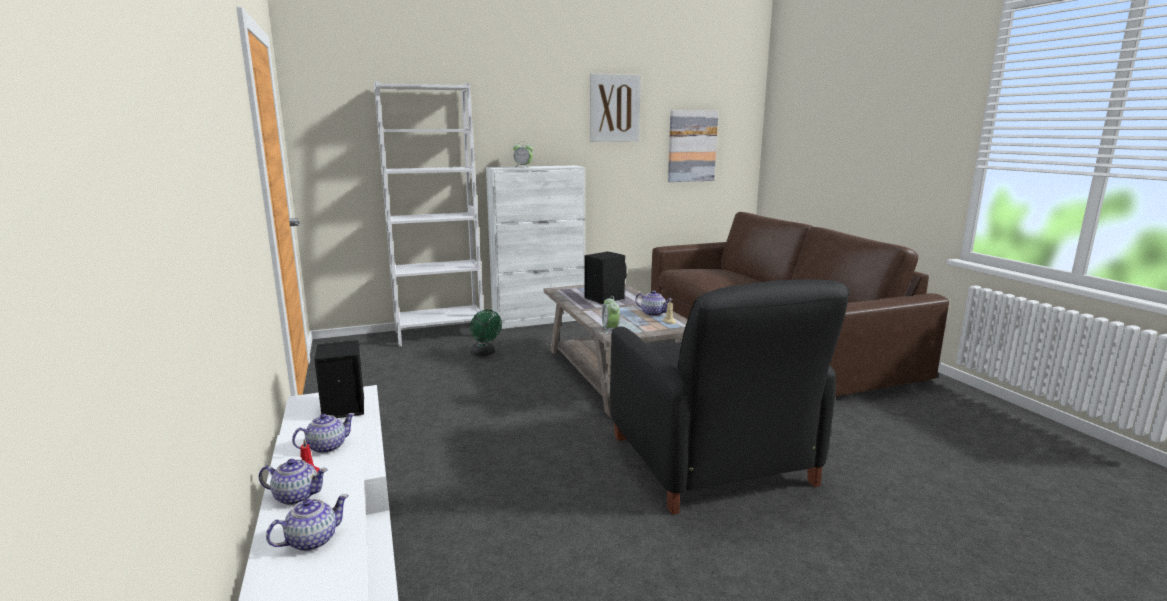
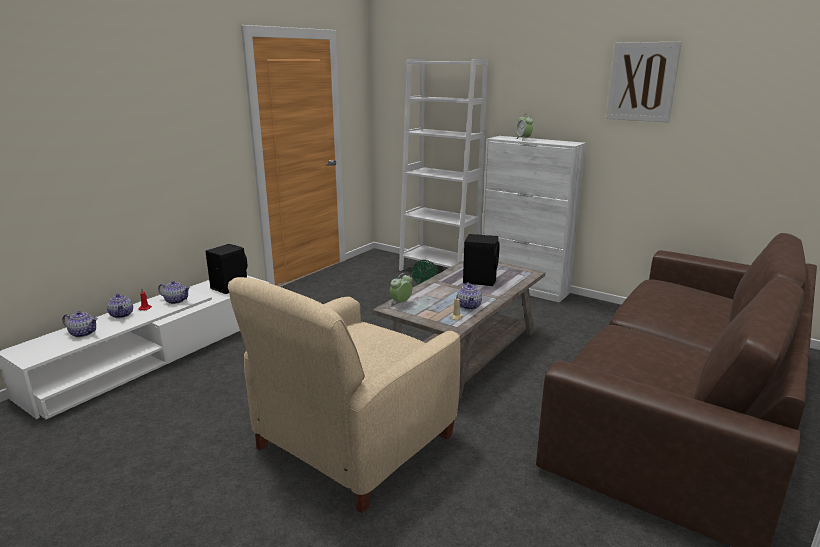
camera: 55 degrees right, 5 degrees up
(692, 146) = (751, 134): picture -> none
(711, 461) = (353, 442): black armchair -> beige armchair

